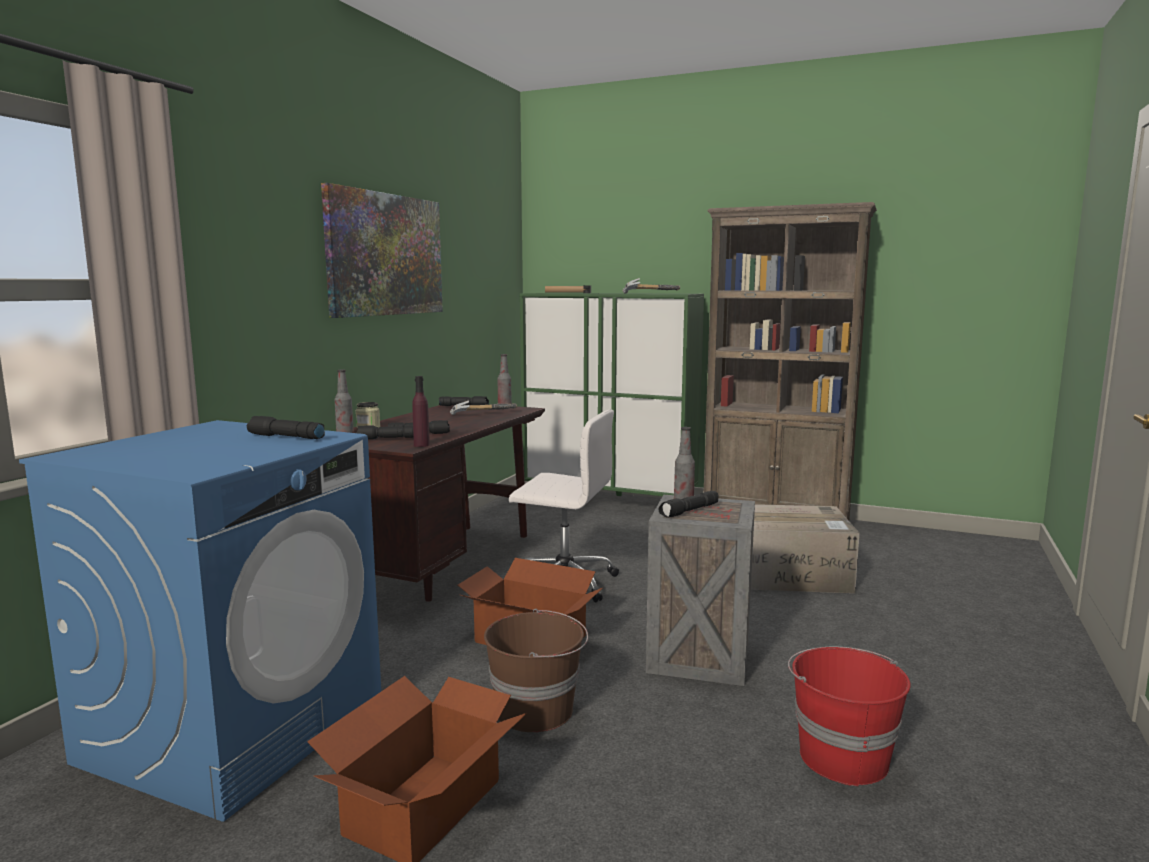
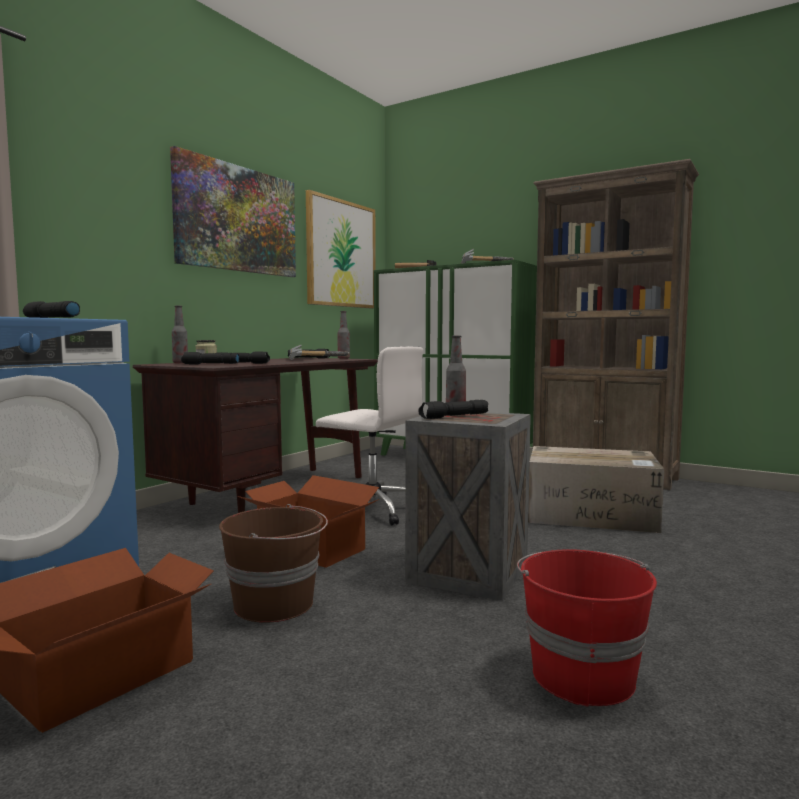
camera: 10 degrees right, 5 degrees down
(421, 445) = (231, 366): purple bottle -> none
(482, 275) = (341, 254): none -> picture

